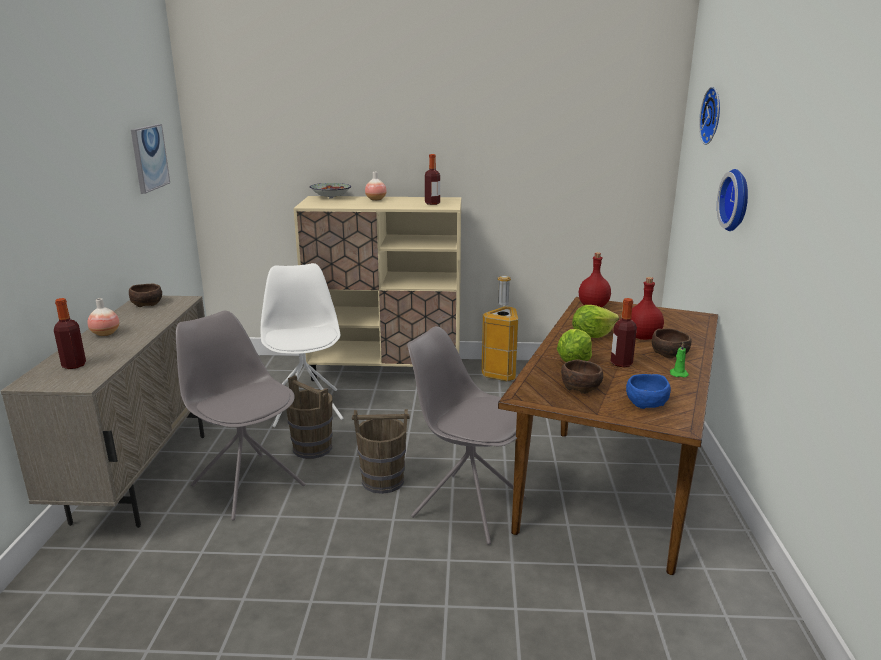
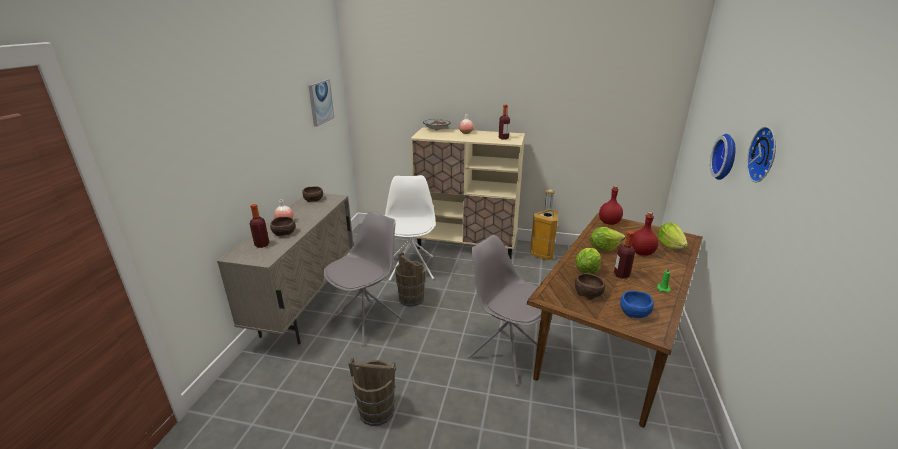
camera: 10 degrees right, 5 degrees up
(247, 484) = (367, 321): grey chair -> grey chair turned 75 degrees clockwise
(382, 481) = (453, 328): brown bucket -> brown bucket (376, 411)
(670, 353) = (660, 269): brown bowl -> brown bowl (284, 233)
(678, 327) = (670, 246): none -> lettuce
(713, 116) = (716, 87): wall clock -> wall clock (765, 155)

